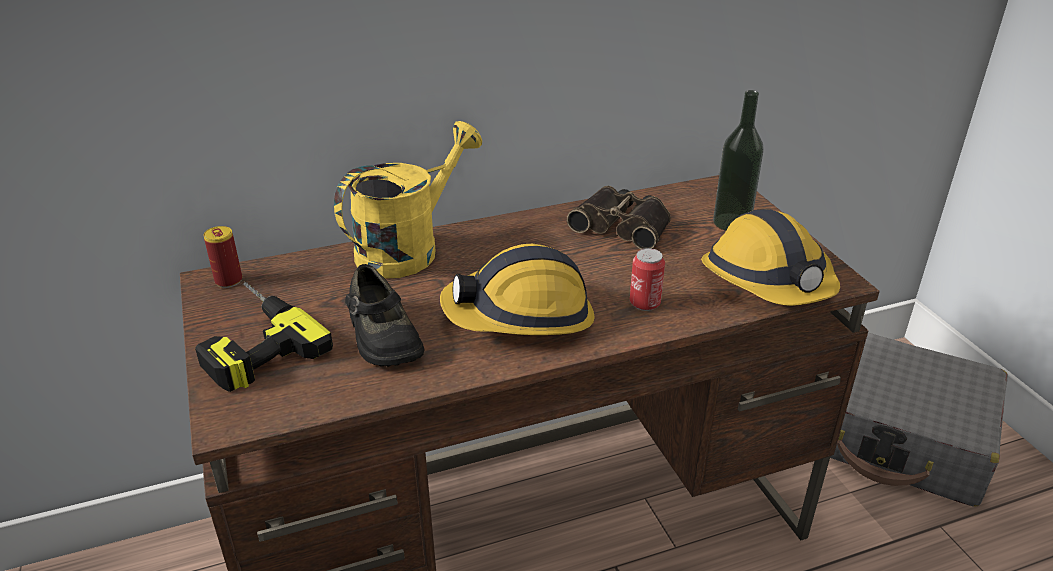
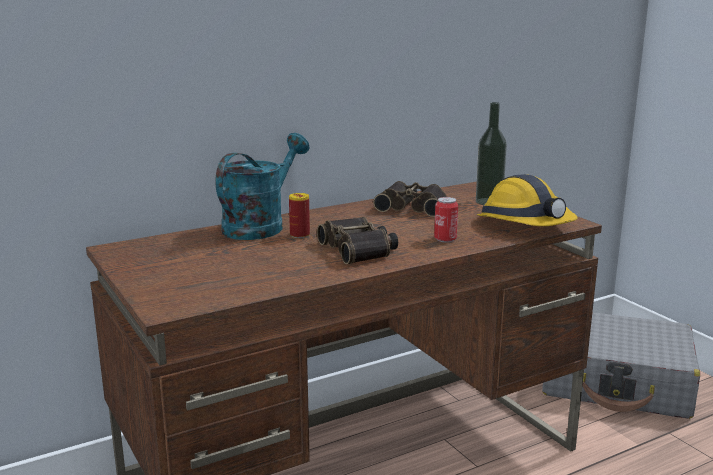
camera: 10 degrees left, 15 degrees down
(228, 280) = (128, 248): can -> can (299, 235)
(249, 341) = (161, 273): power drill -> none
(382, 336) = (262, 265): black shoe -> none
(408, 248) = (260, 225): yellow watering can -> turquoise watering can
(521, 315) = (359, 249): hard hat -> binoculars

